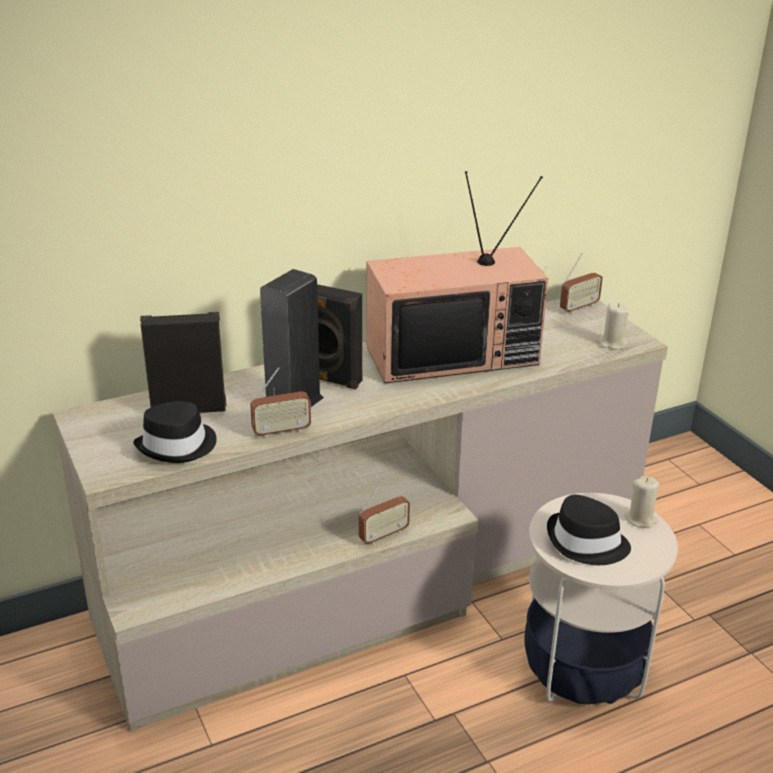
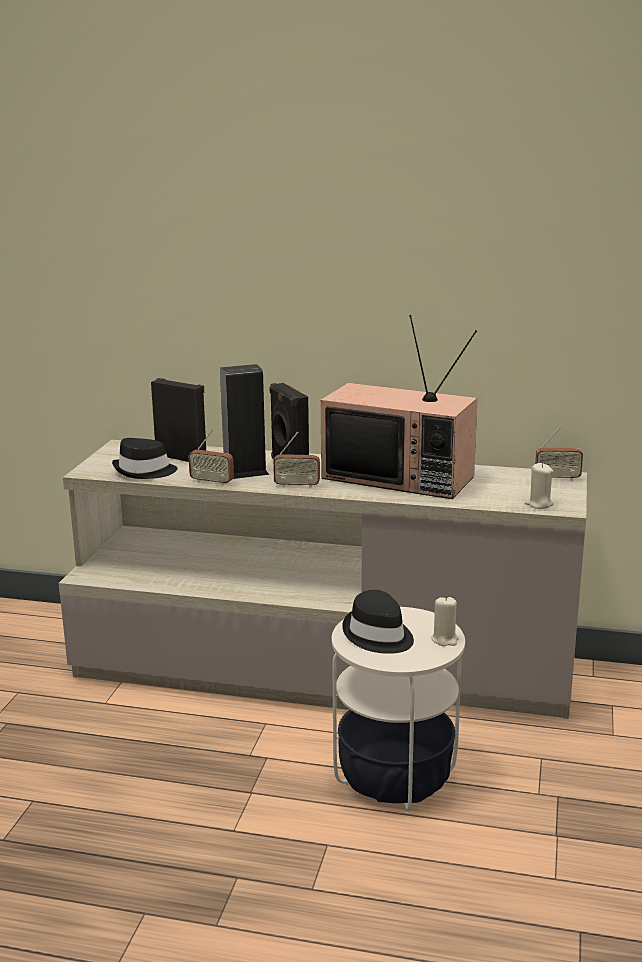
camera: 40 degrees right, 10 degrees down
(383, 535) = (276, 597): radio -> radio (297, 486)

